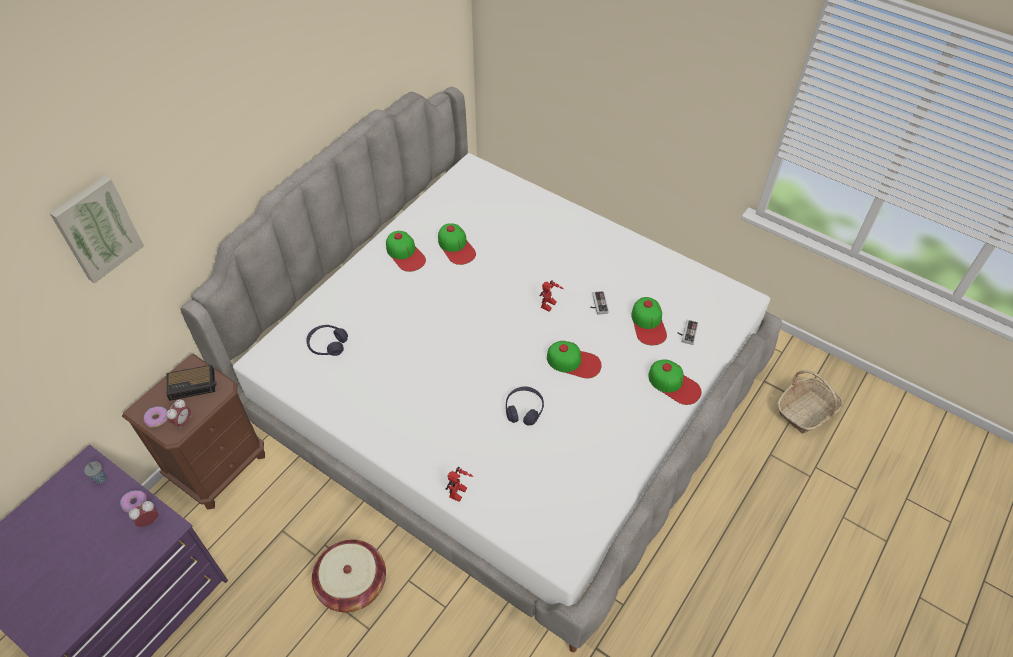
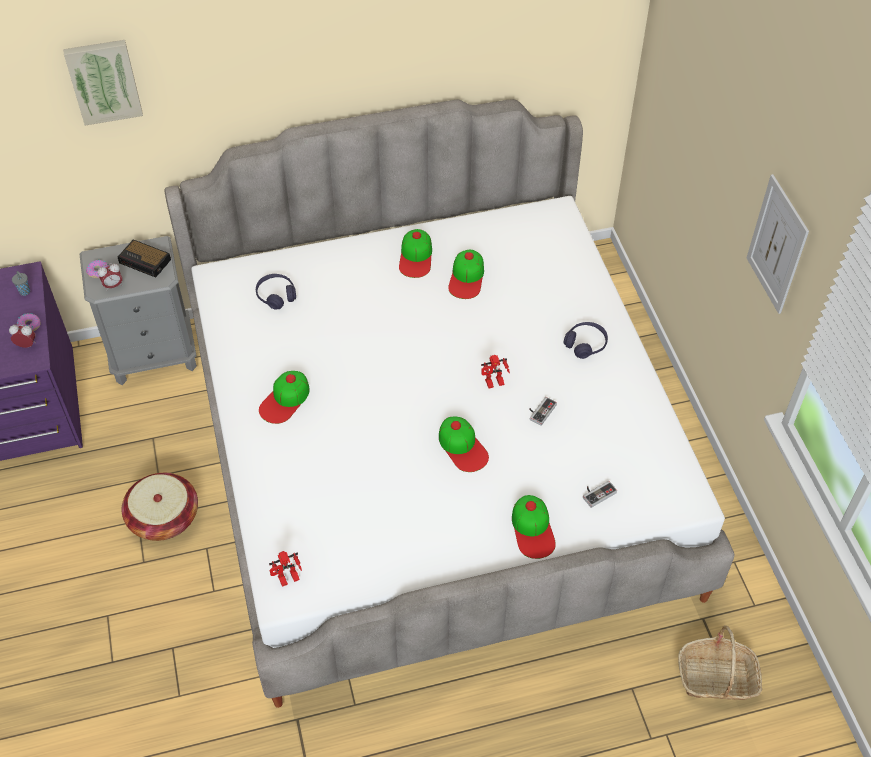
camera: 40 degrees right, 0 degrees up
(220, 467) = (154, 355): brown nightstand -> grey nightstand
(459, 494) = (255, 487): toy robot -> toy robot (288, 580)
(524, 409) = (376, 457): purple headphones -> purple headphones (585, 344)
(648, 324) = (569, 460): cap -> cap (285, 400)
(710, 84) = (777, 245): none -> picture

